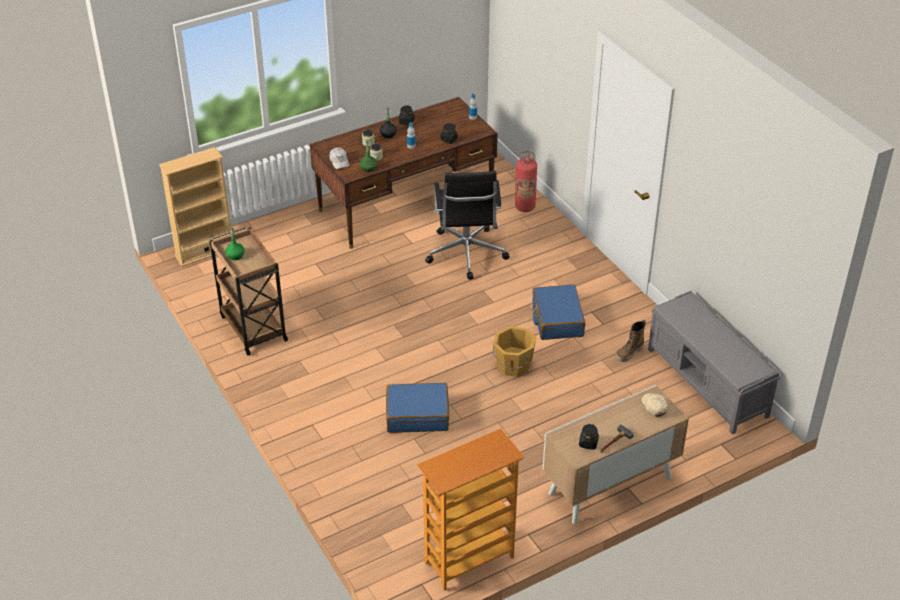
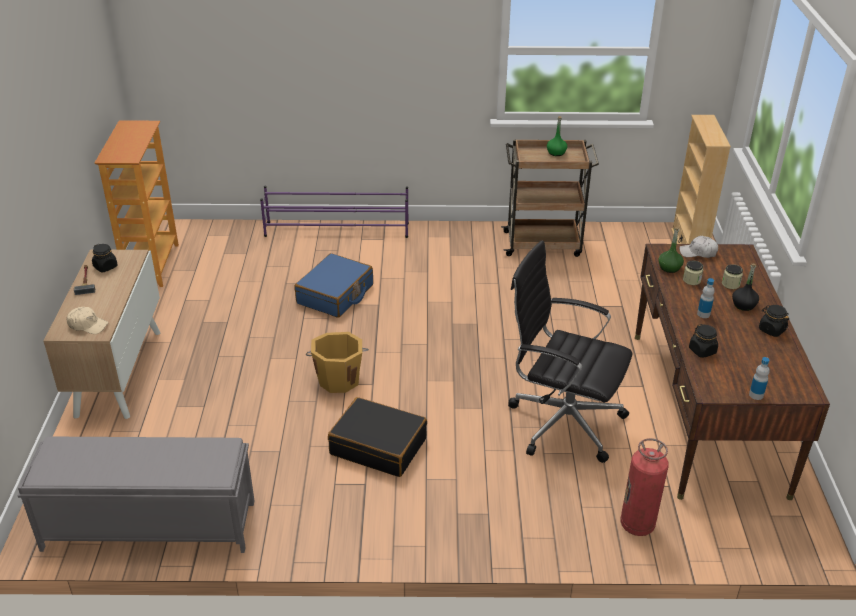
camera: 120 degrees right, 5 degrees down
(317, 462) = (337, 230): none -> purple shoe rack
(557, 319) = (378, 446): blue suitcase -> black suitcase
(629, 353) = (265, 480): boot -> none

